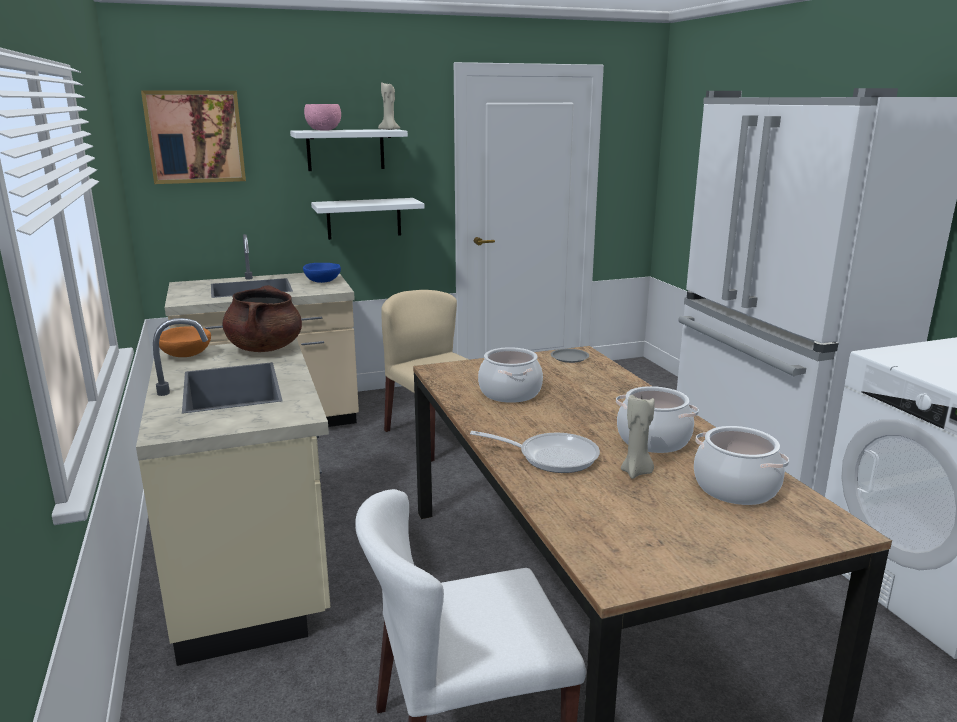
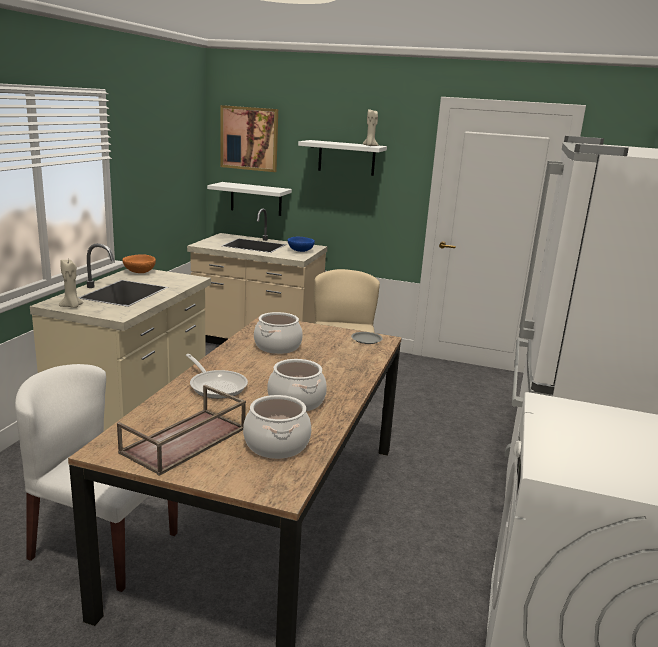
camera: 35 degrees right, 0 degrees up
(265, 348) = (181, 279): brown cooking pot -> none
(324, 130) = (325, 142): pink bowl -> none
(364, 218) = (353, 211): white shelf -> white shelf (256, 199)
(636, 472) = (241, 412): beige candle -> beige candle (72, 306)
(661, 526) = (184, 441): none -> brown tray

